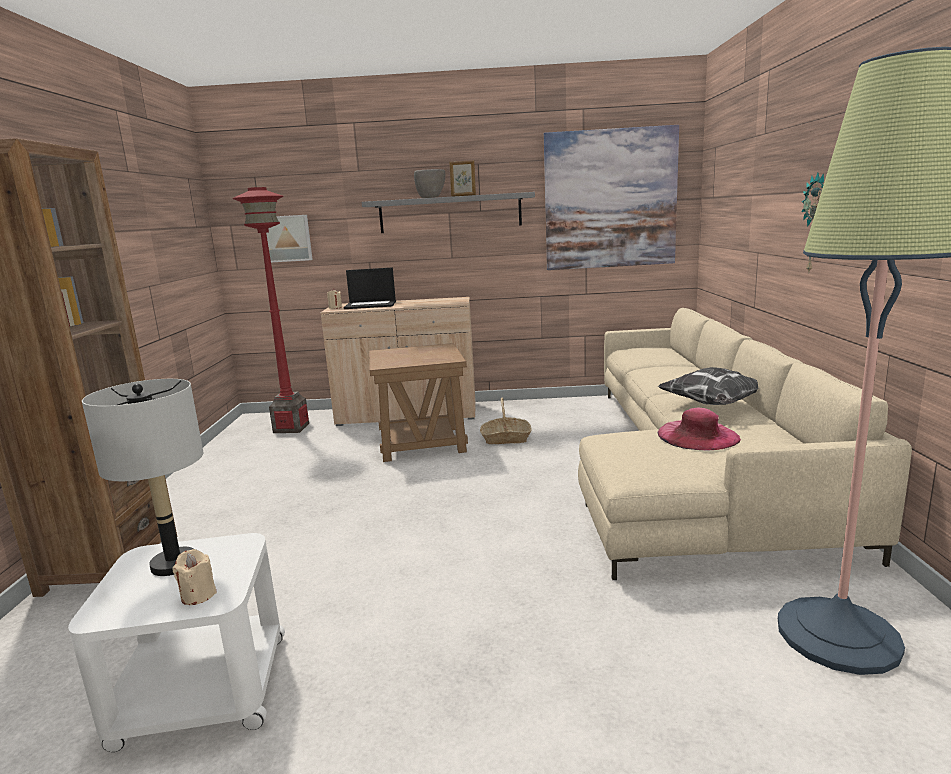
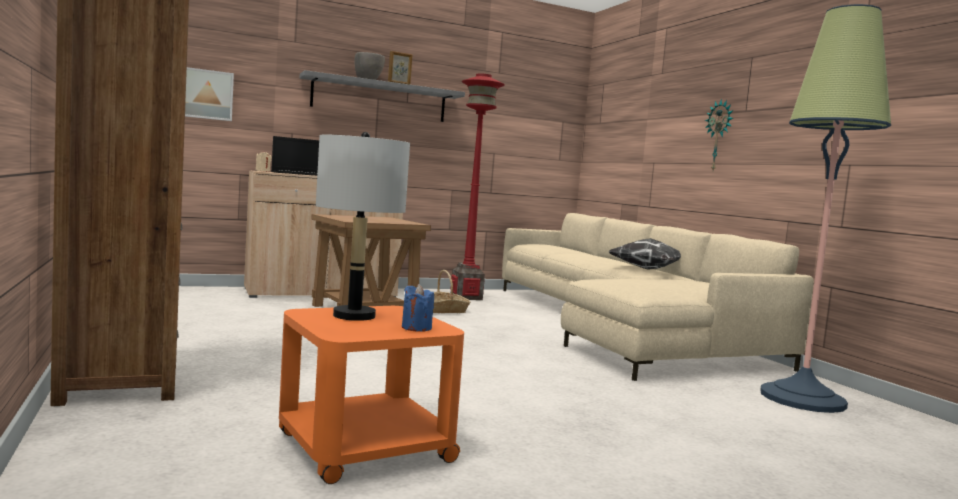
camera: 25 degrees left, 10 degrees down
(198, 595) = (416, 328): beige candle -> blue candle
(200, 690) = (363, 448): white side table -> orange side table
(291, 428) = (196, 297): red floor lamp -> red floor lamp (466, 297)
(610, 199) = (517, 112): picture -> none
(698, 435) = (662, 279): pink hat -> none

